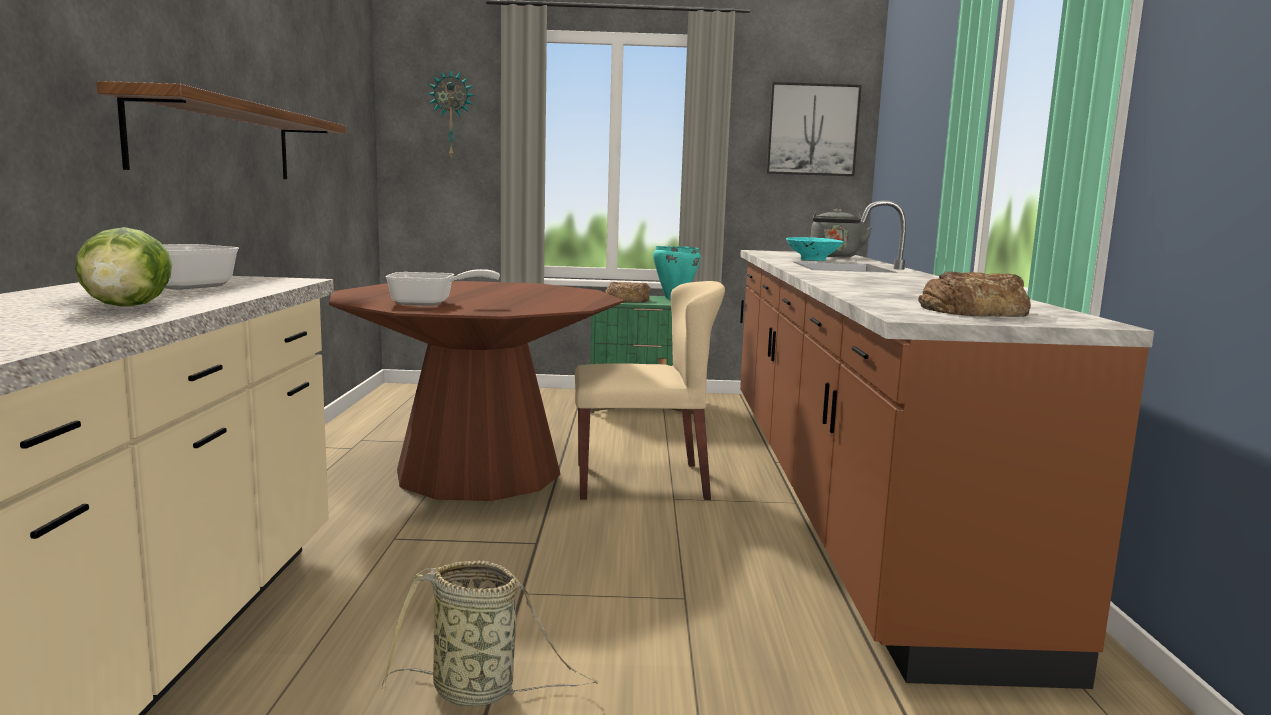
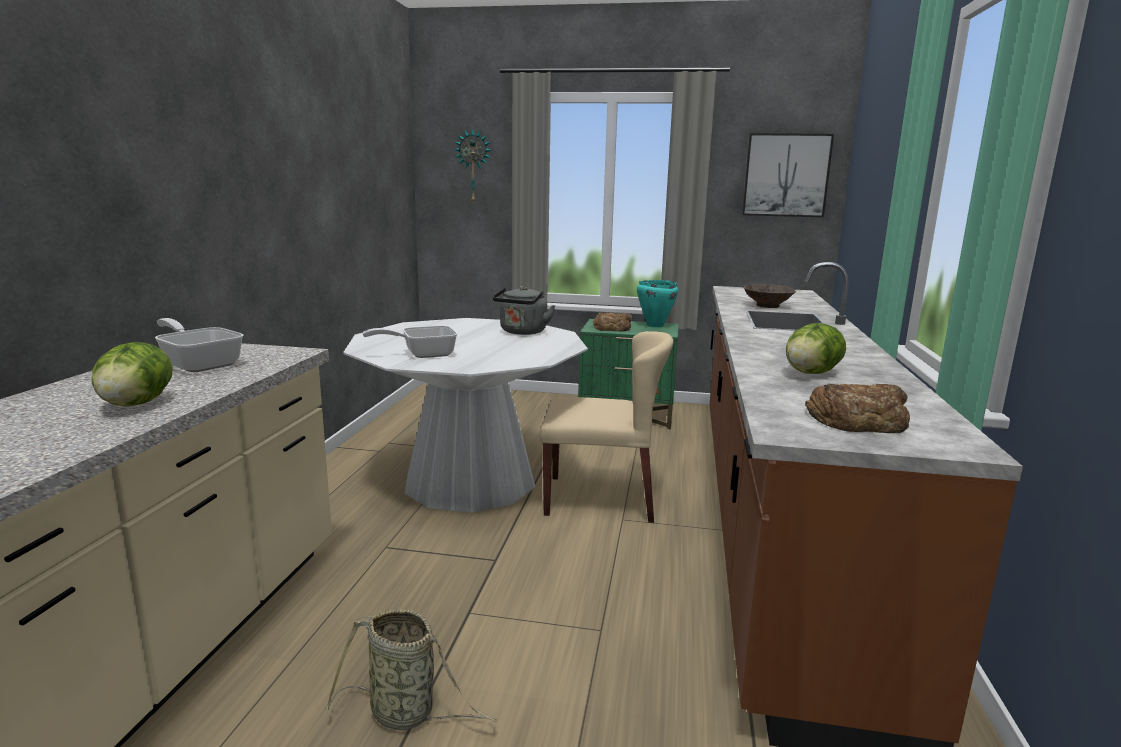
camera: 10 degrees right, 5 degrees up
(217, 141) = (259, 221): shelf -> none
(430, 303) = (422, 354): frying pan -> frying pan turned 150 degrees clockwise
(478, 472) = (470, 481): brown dining table -> white dining table
(812, 259) = (767, 306): turquoise bowl -> brown bowl
(834, 256) = (792, 298): grey kettle -> grey kettle (522, 332)
(901, 290) = (811, 373): none -> lettuce

